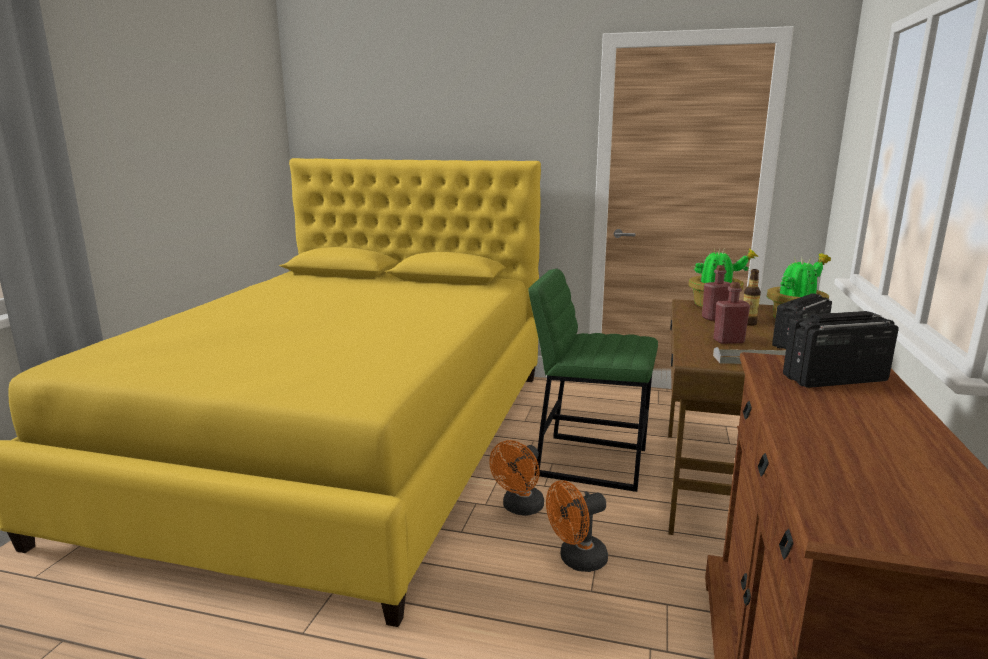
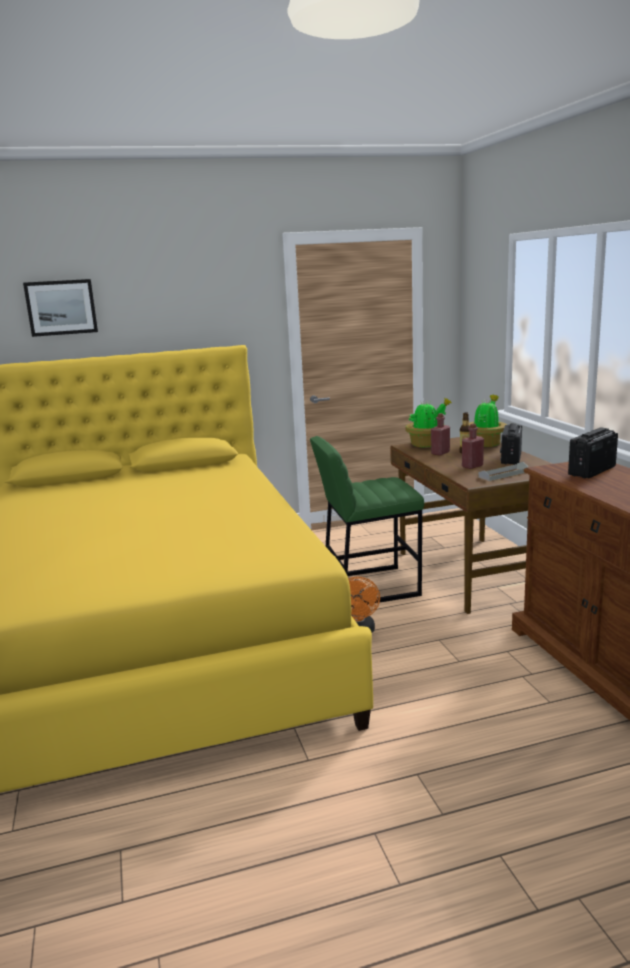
camera: 30 degrees left, 0 degrees up
(370, 108) = (61, 307): none -> picture
(576, 560) = (431, 648): orange fan -> none

